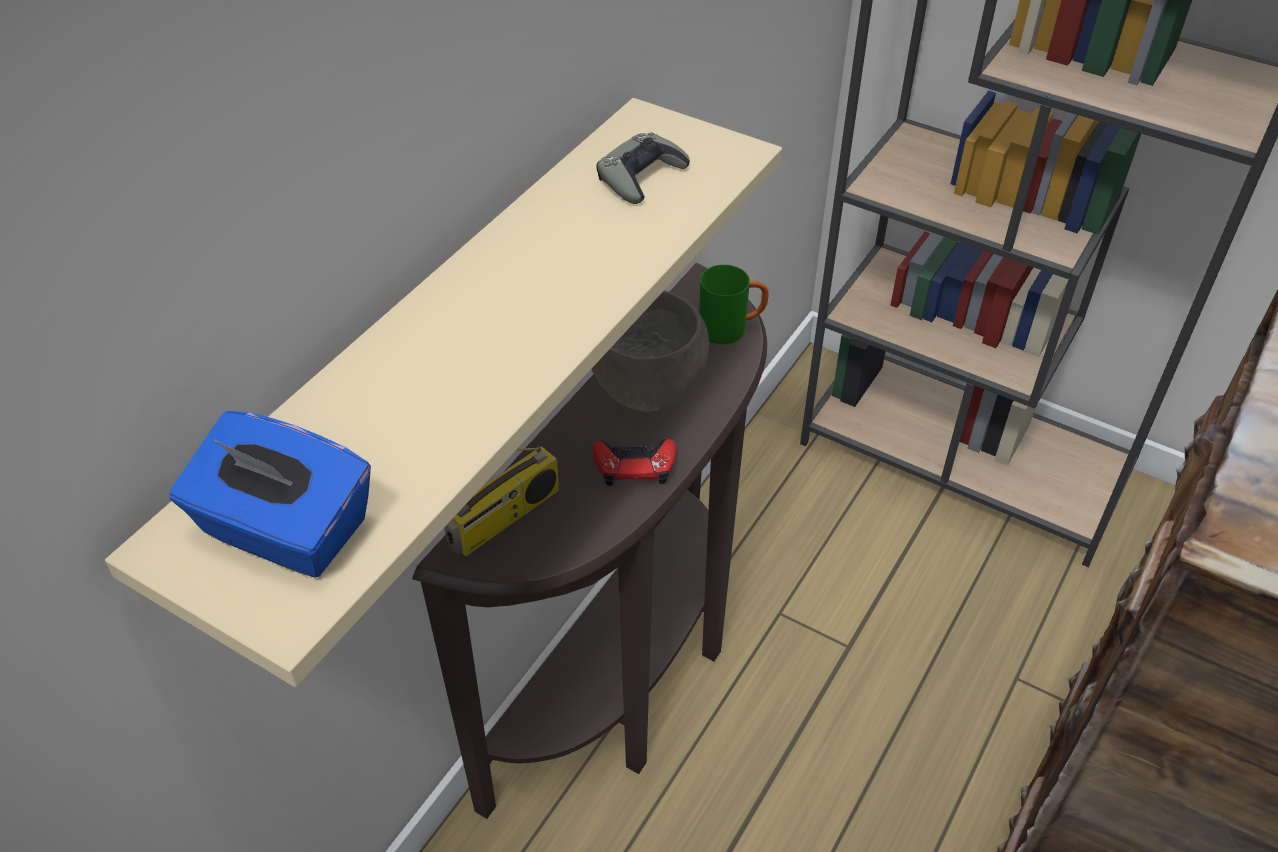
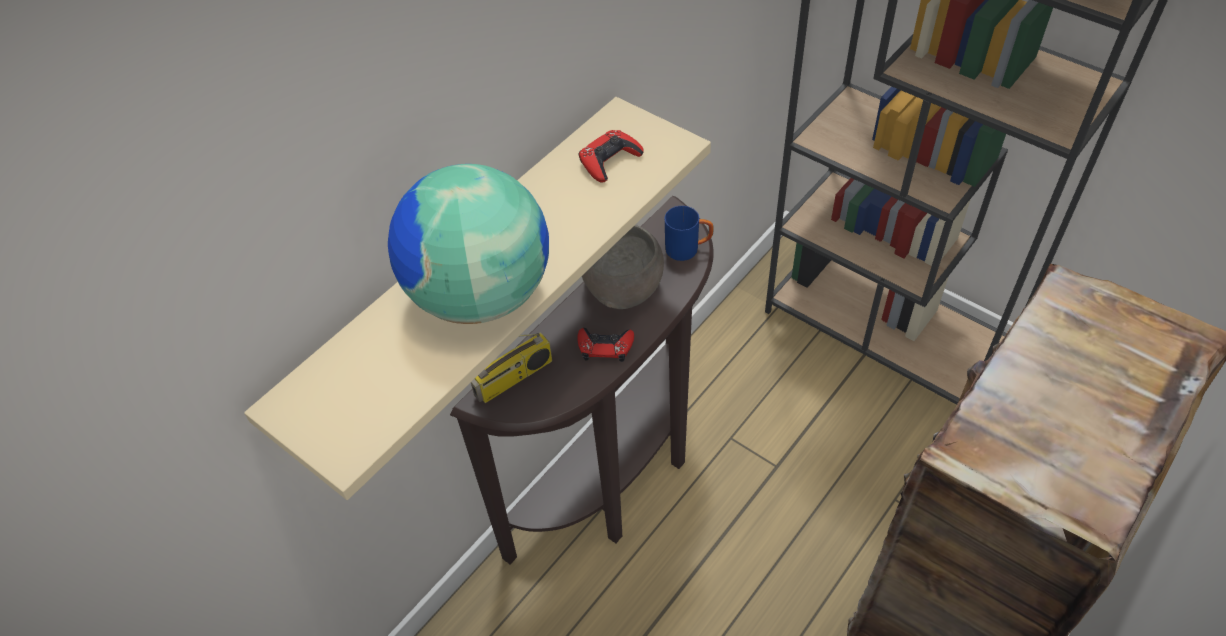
camera: 10 degrees right, 5 degrees up
(284, 530) = (349, 402): blue tissue box -> none
(475, 362) = (479, 295): none -> globe
(641, 176) = (609, 161): grey game controller -> red game controller
(731, 329) = (688, 249): green mug -> blue mug

